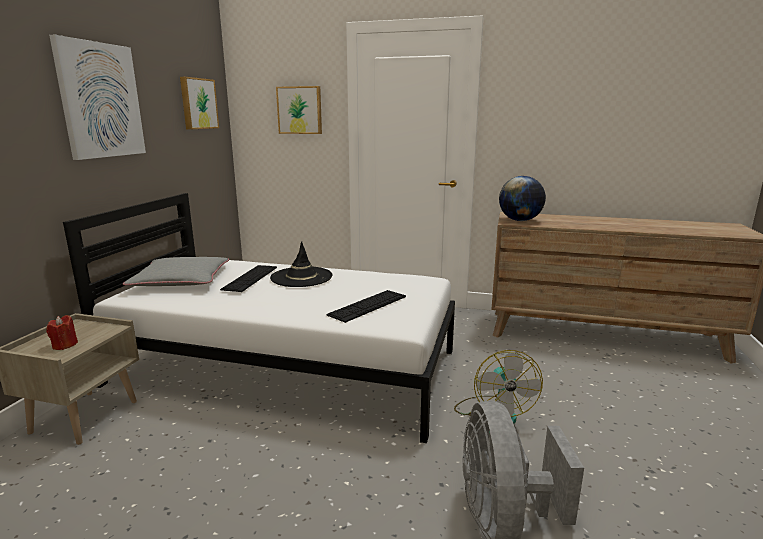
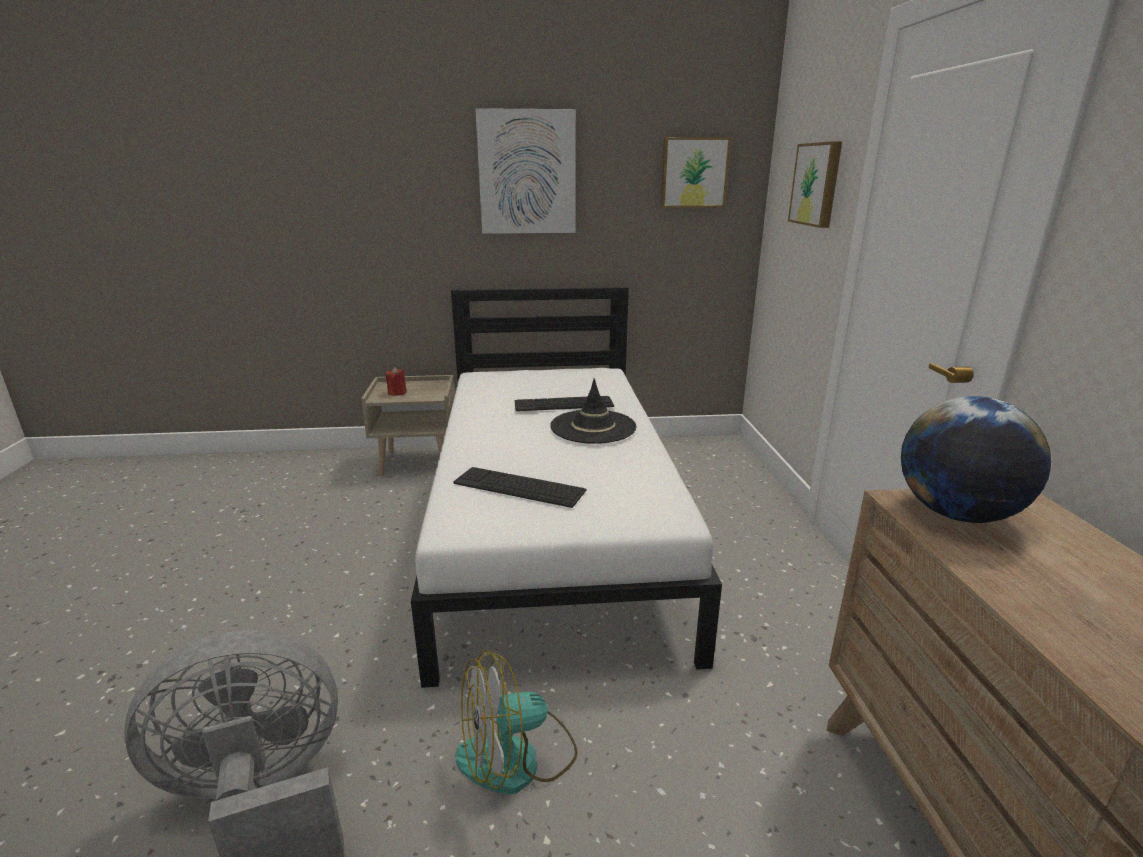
camera: 70 degrees right, 5 degrees up
(181, 280) = (537, 380): grey pillow -> none

